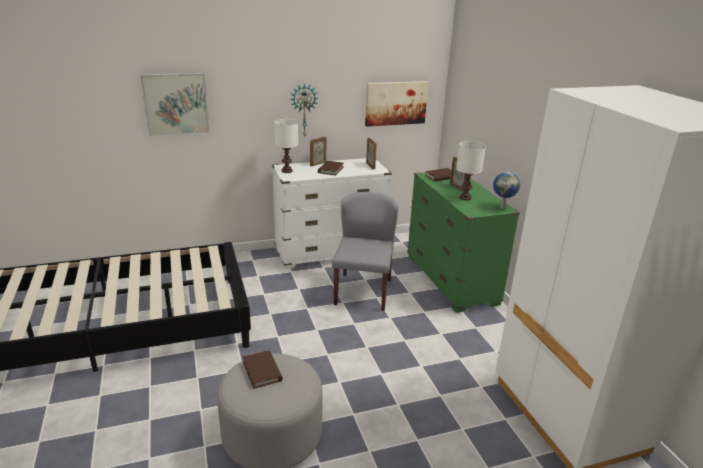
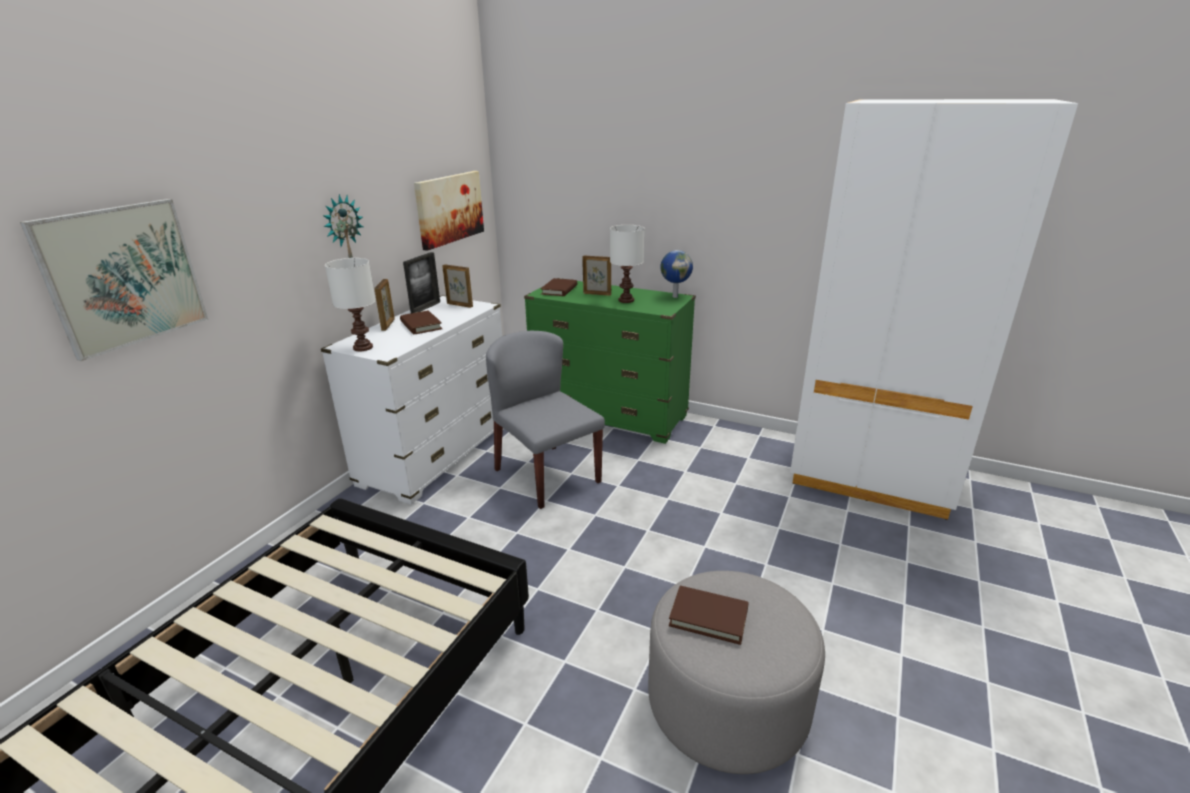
camera: 45 degrees left, 0 degrees up
(352, 161) = (425, 308): none -> picture frame

